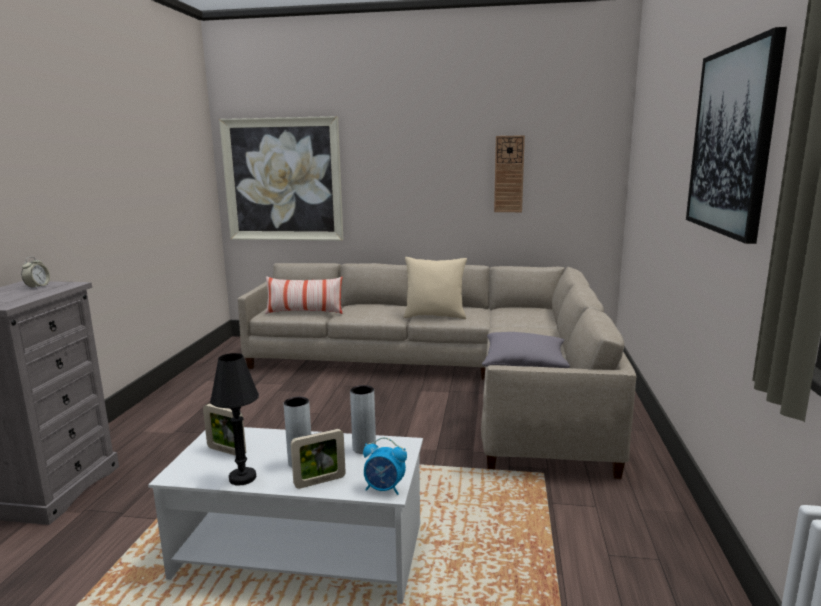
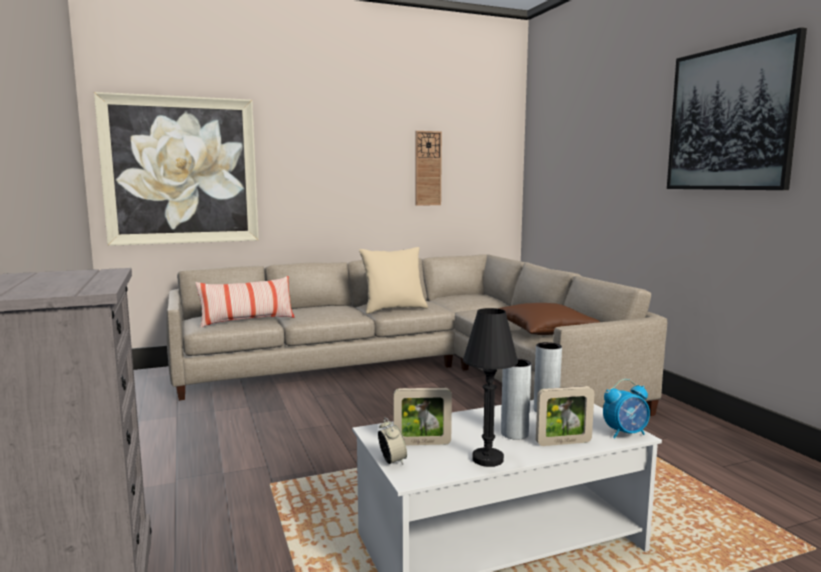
camera: 30 degrees left, 5 degrees down
(38, 287) = (63, 275): alarm clock -> alarm clock (392, 461)
(320, 481) = (563, 443): picture frame -> picture frame turned 45 degrees clockwise
(524, 364) = (544, 331): grey pillow -> brown pillow

